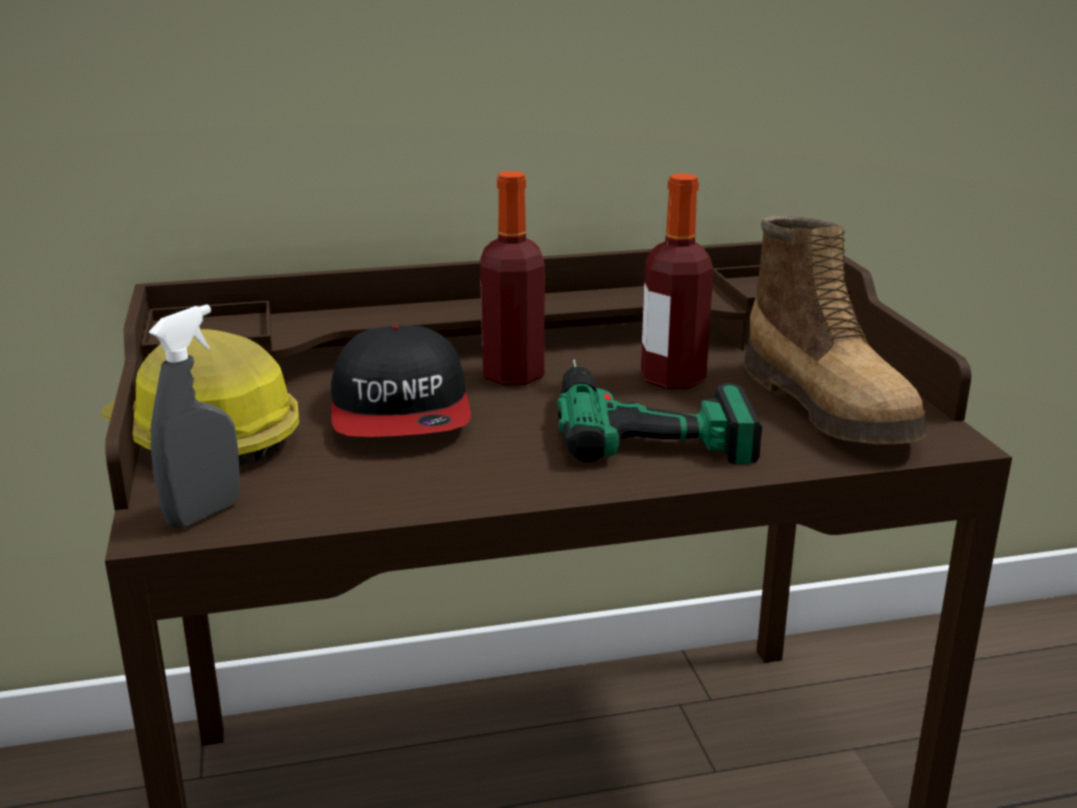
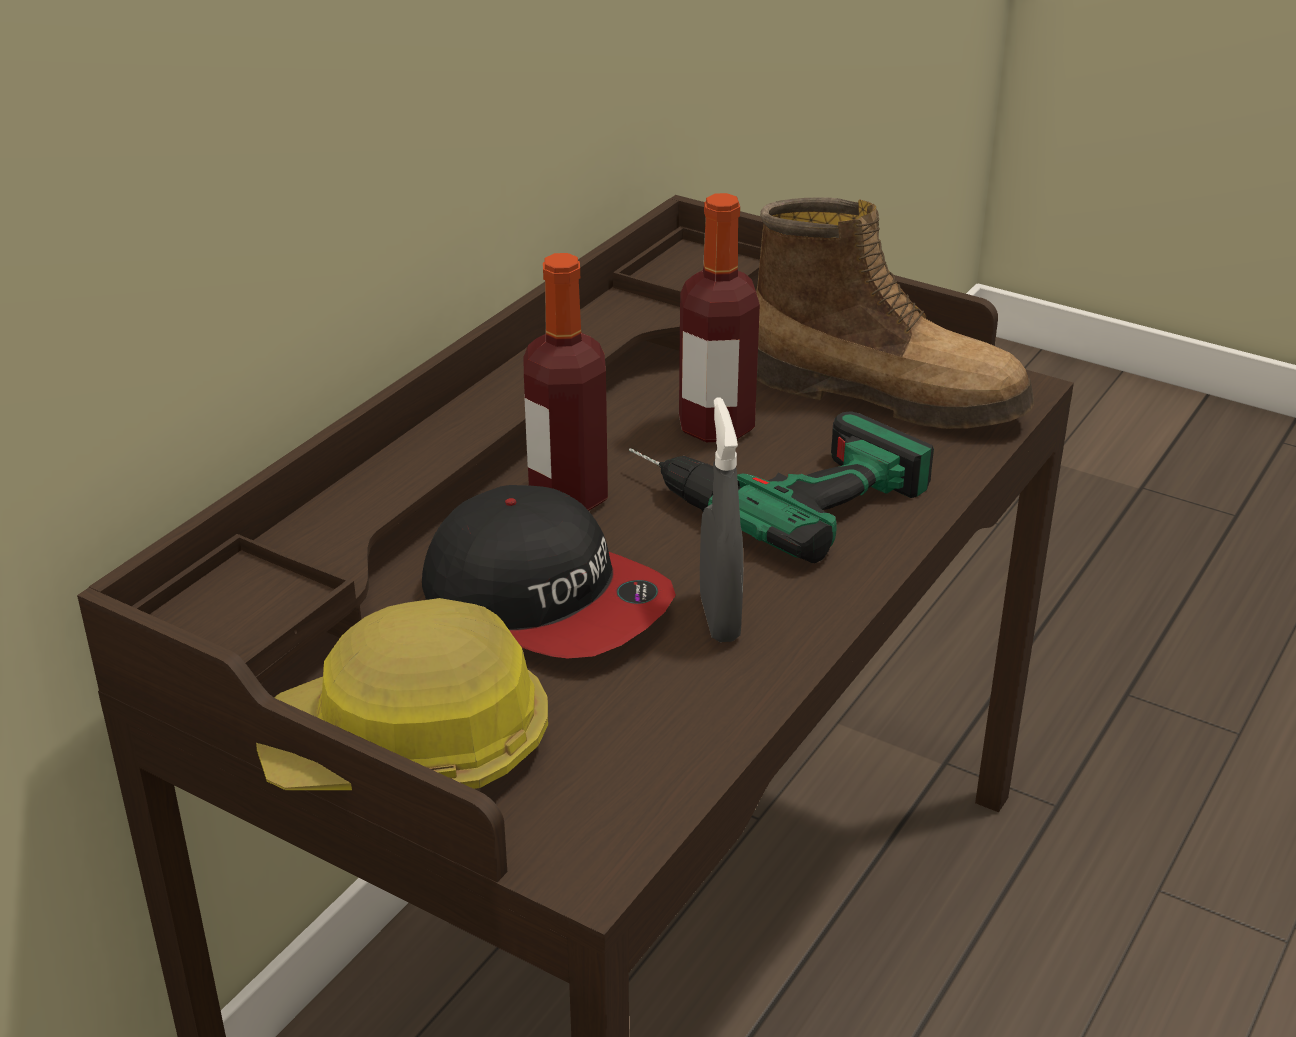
camera: 45 degrees left, 10 degrees up
(204, 513) = (594, 825): grey spray bottle -> grey spray bottle (719, 618)

